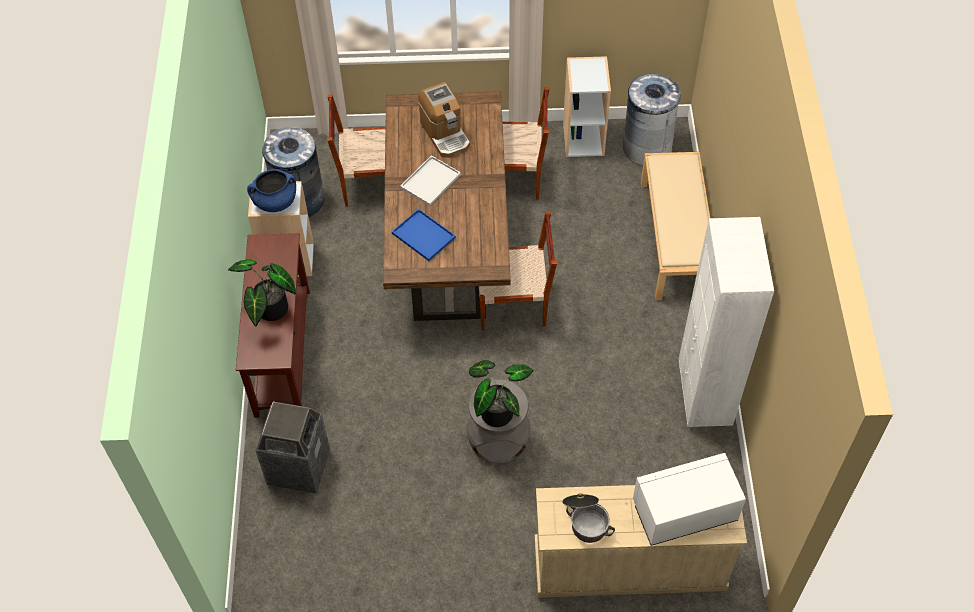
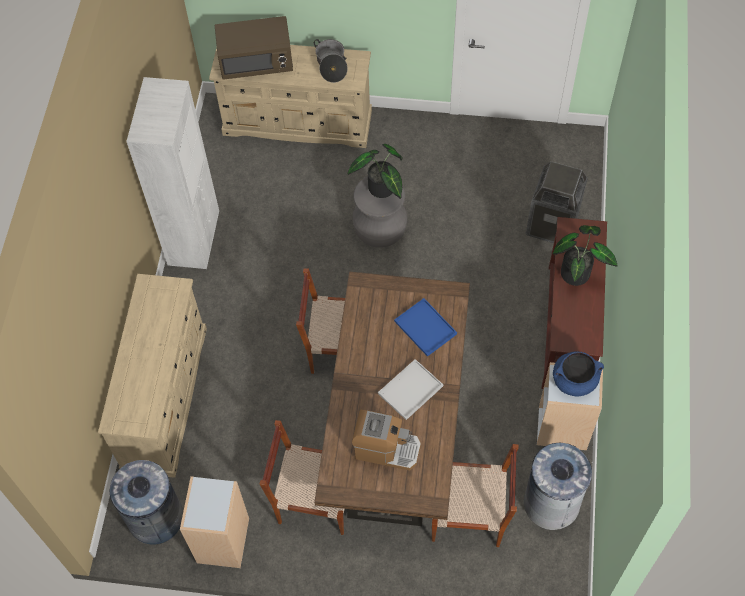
camera: 170 degrees left, 5 degrees up
(445, 134) = (386, 448): coffee machine -> coffee machine turned 120 degrees clockwise
(676, 239) = (165, 397): beige bench -> beige dresser
(684, 512) = (256, 62): white microwave -> brown microwave

